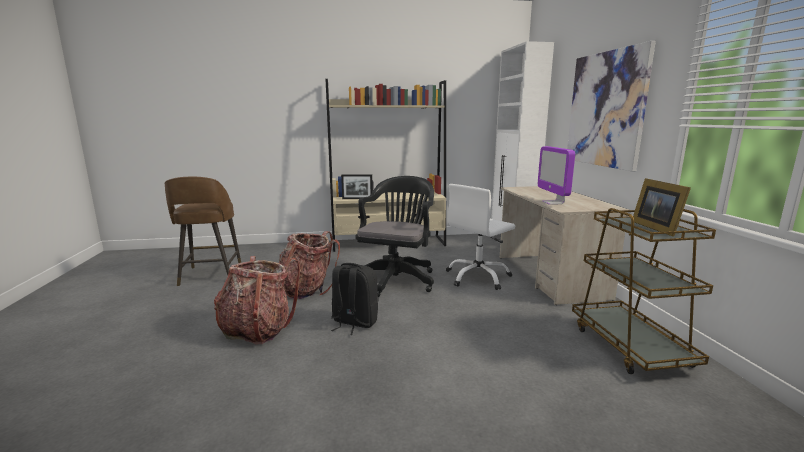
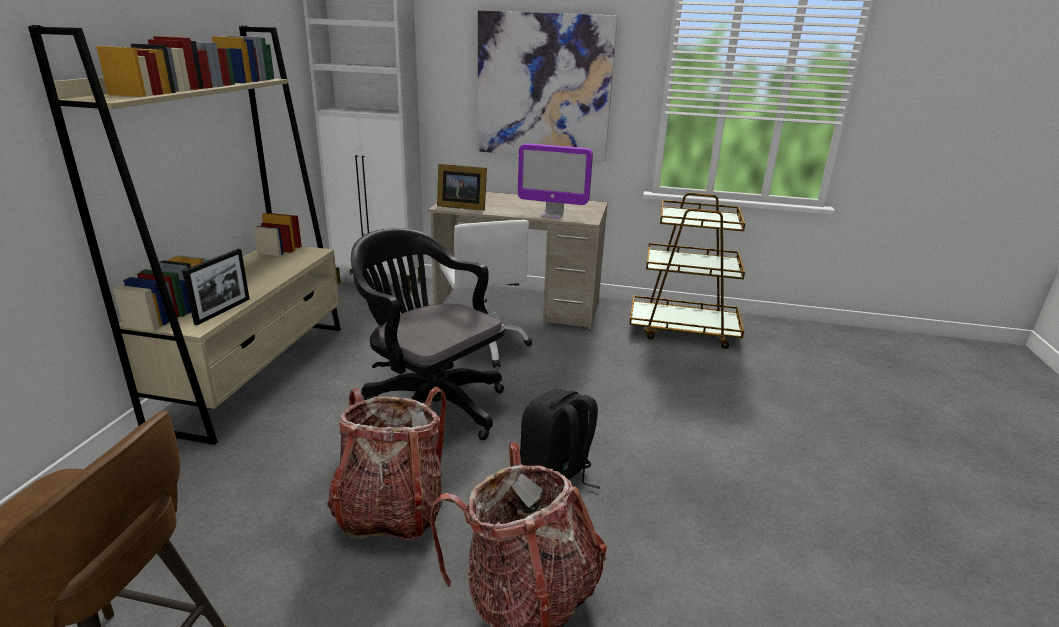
camera: 70 degrees left, 10 degrees up
(656, 227) = (705, 216): picture frame -> picture frame (461, 206)

